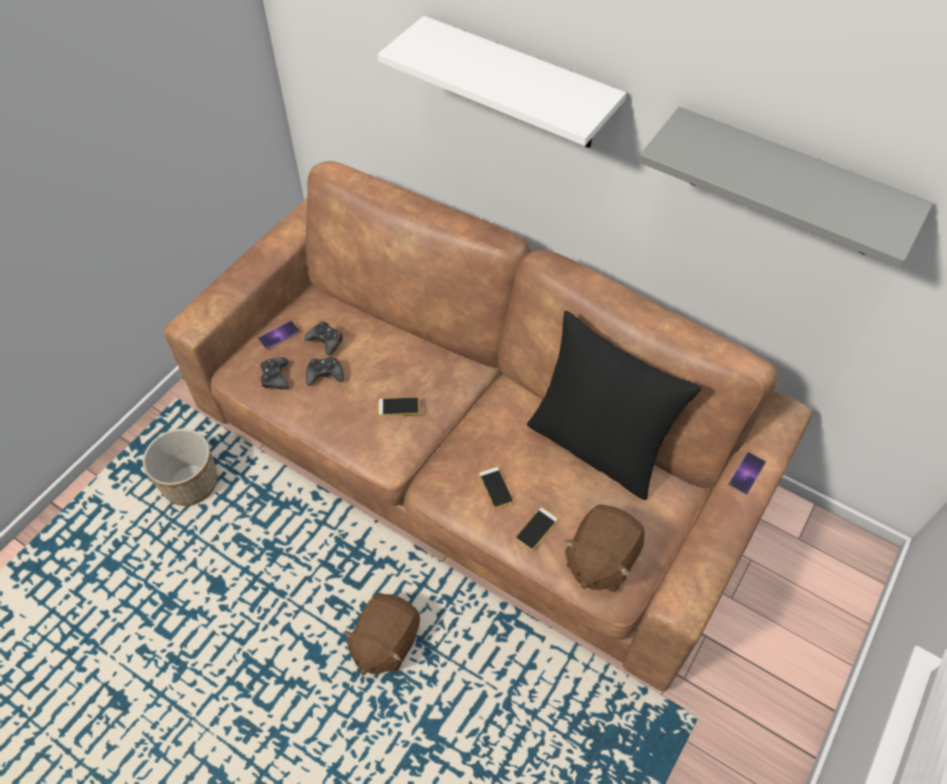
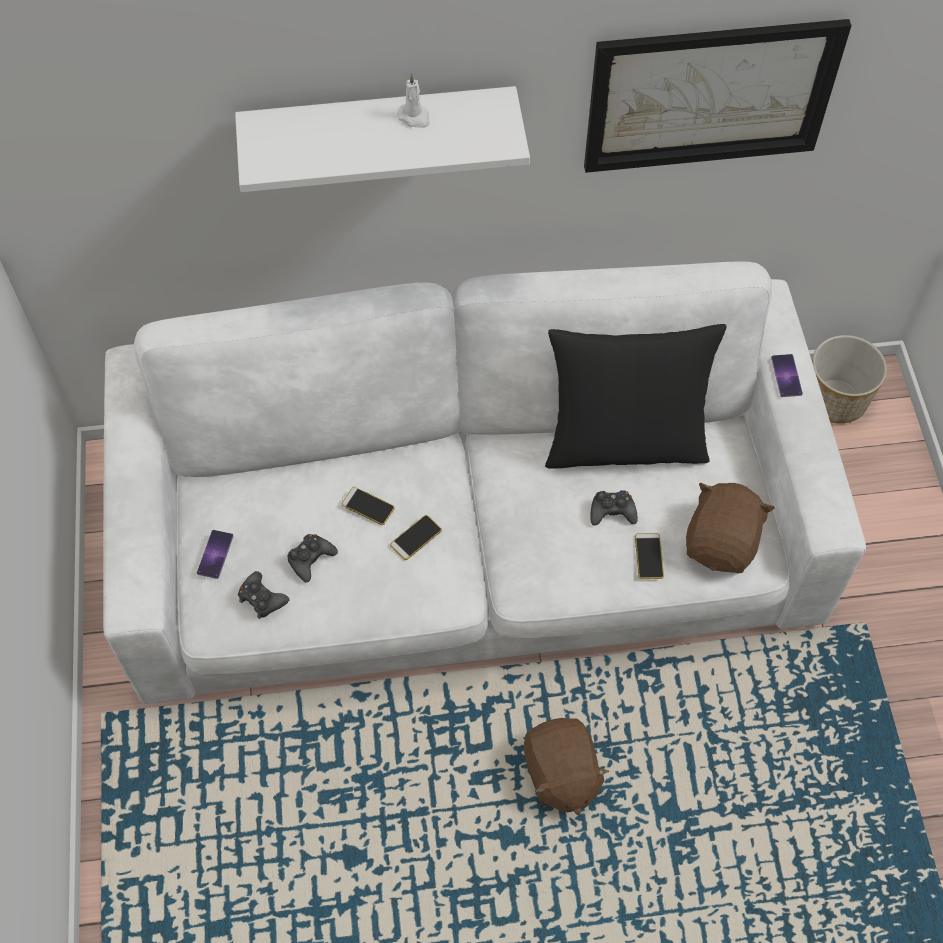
camera: 40 degrees left, 5 degrees up
(191, 482) = (215, 784): planter -> planter (835, 398)
(326, 341) = (274, 525): black game controller -> black game controller (612, 511)
(473, 452) = (471, 536): brown sofa -> white sofa
(496, 487) = (580, 546): phone -> phone (368, 506)
(532, 74) = (415, 117): none -> white candle
(600, 560) = (722, 542): brown plush toy -> brown plush toy turned 150 degrees counterclockwise
(787, 185) = (710, 95): grey shelf -> picture

